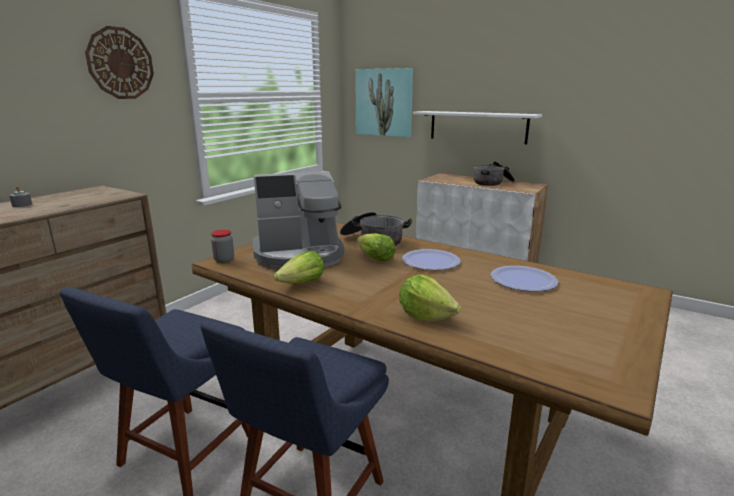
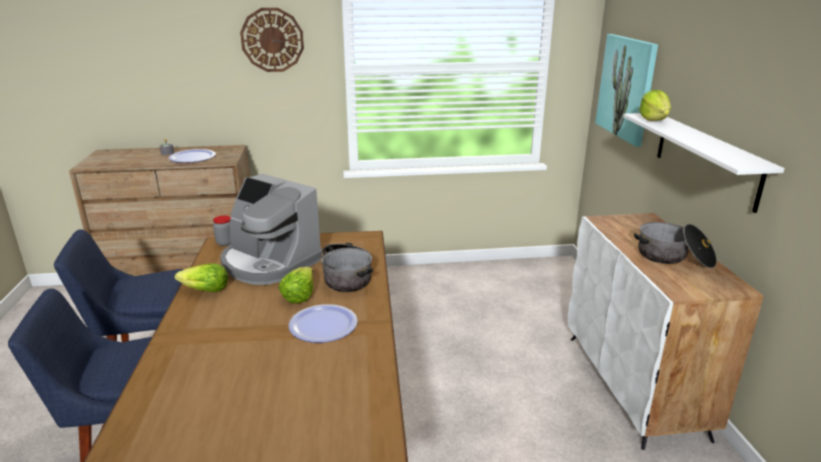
camera: 50 degrees right, 5 degrees up
(425, 316) = (178, 369): lettuce -> lettuce (654, 120)
(523, 280) = (324, 396): plate -> plate (192, 157)

